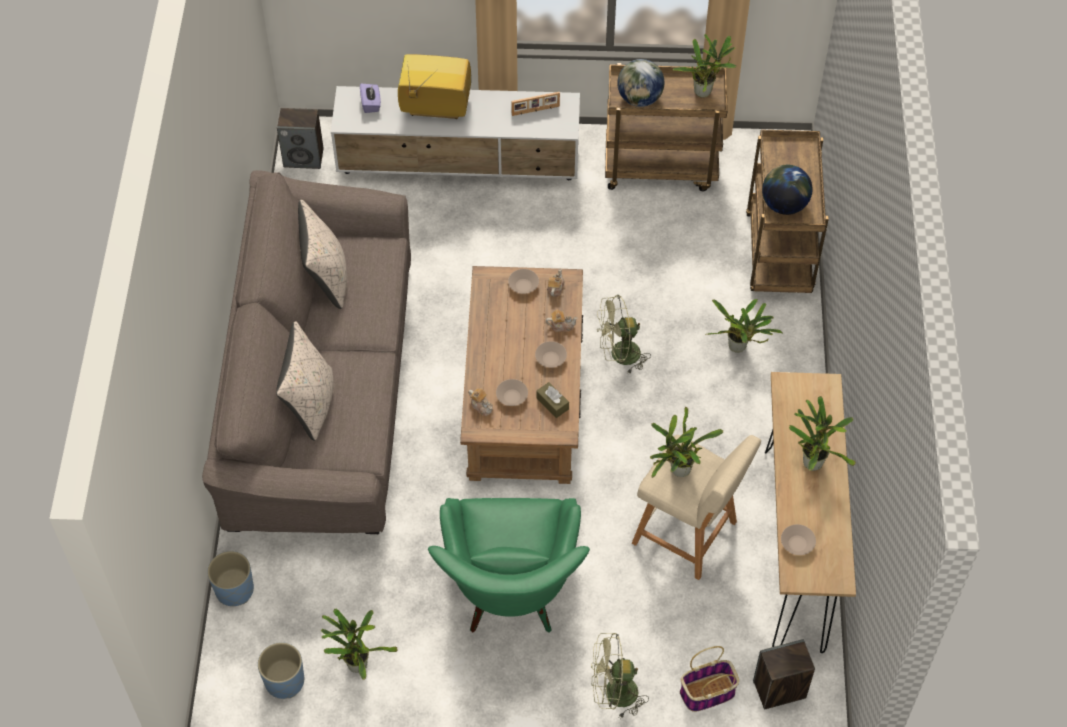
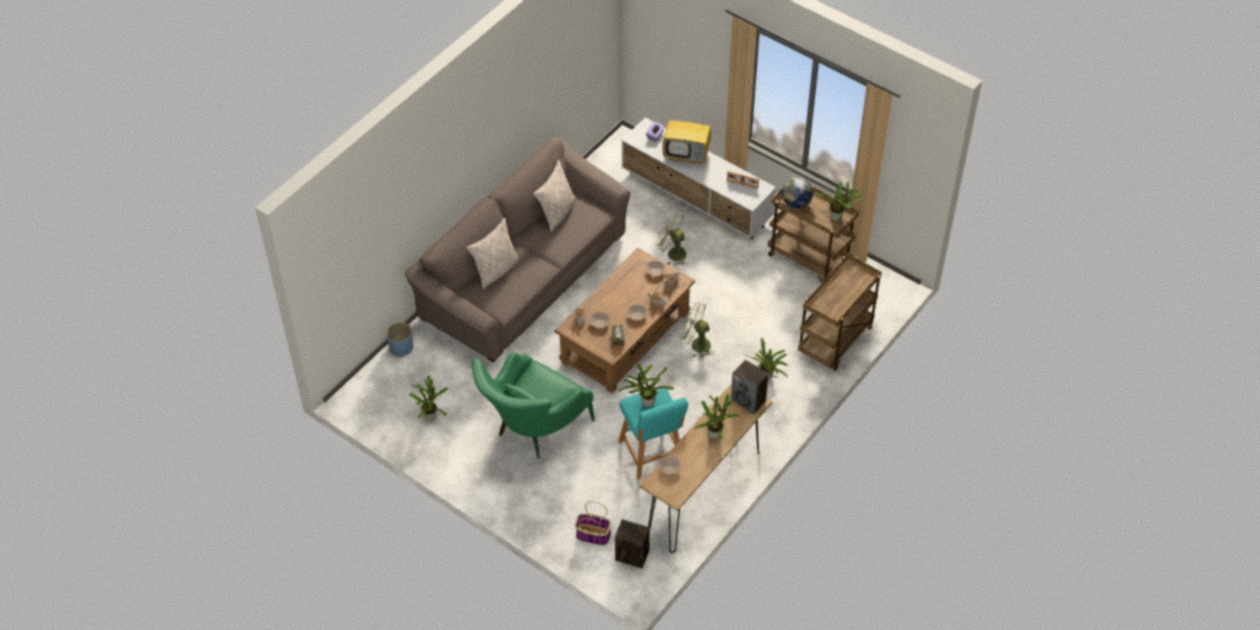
camera: 35 degrees right, 5 degrees down
(284, 681) = (389, 404): blue planter -> none
(304, 157) = (615, 153): speaker -> speaker (748, 400)
(434, 108) = (687, 155): television -> television turned 150 degrees clockwise
(613, 694) = (544, 506): green fan -> green fan (672, 253)
(689, 535) = (652, 454): beige stool -> turquoise stool
(784, 205) = (826, 300): globe -> none

